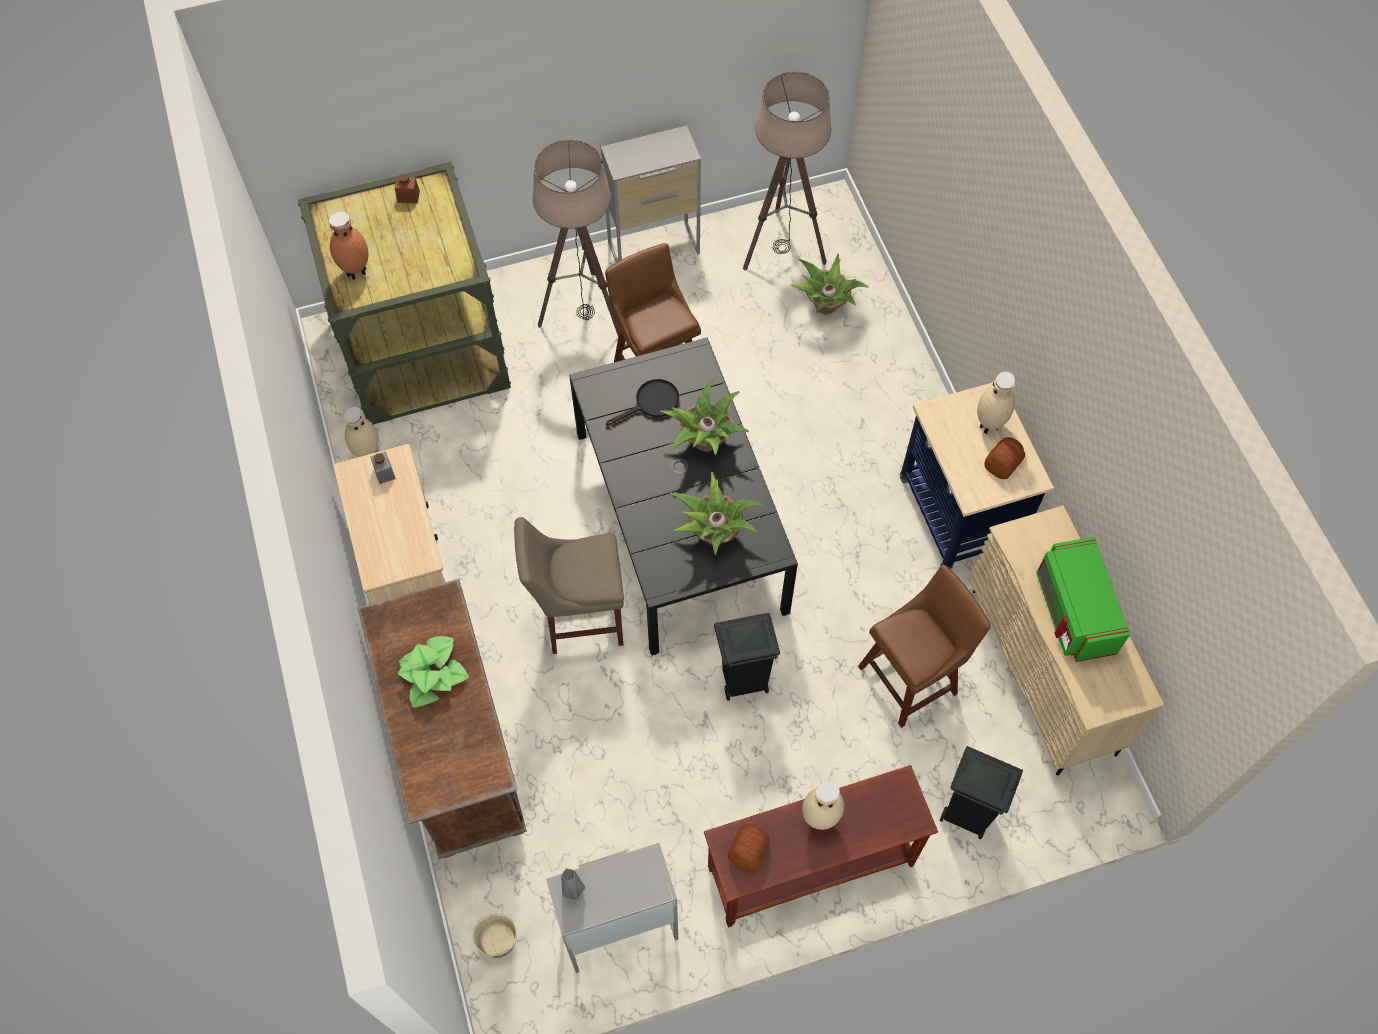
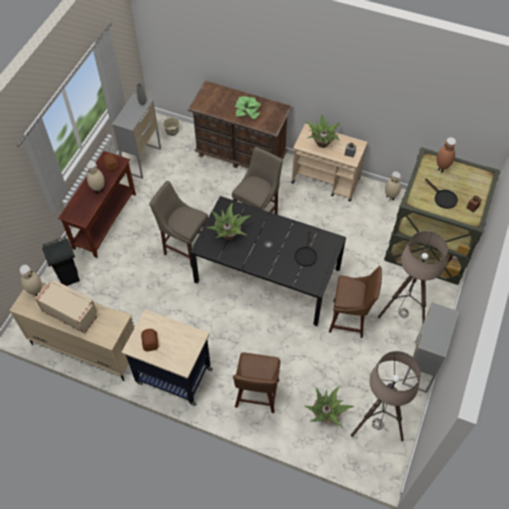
camera: 130 degrees right, 5 degrees down
(421, 239) = (443, 198): none -> black frying pan
(705, 442) = (270, 260): potted plant -> potted plant (322, 143)
(742, 682) = (184, 248): black trash can -> beige stool
(912, 677) = (130, 302): brown chair -> brown chair (256, 396)
(989, 426) = (171, 353): beige vase -> beige vase (35, 292)
(1073, 611) = (71, 312): green microwave -> beige microwave

